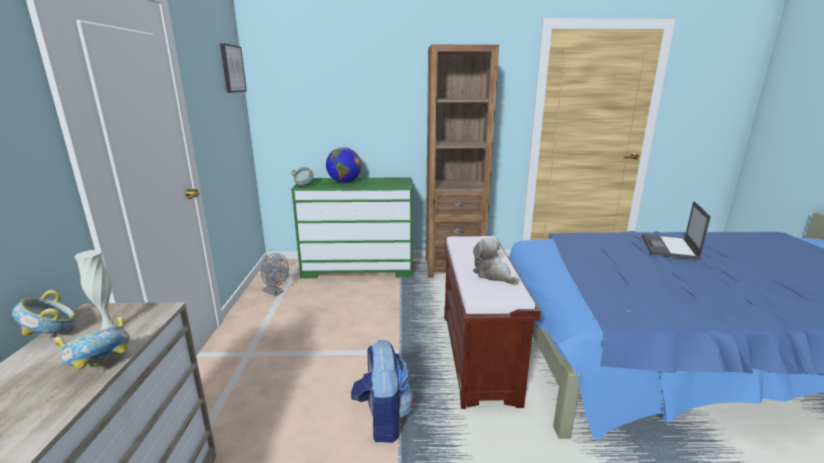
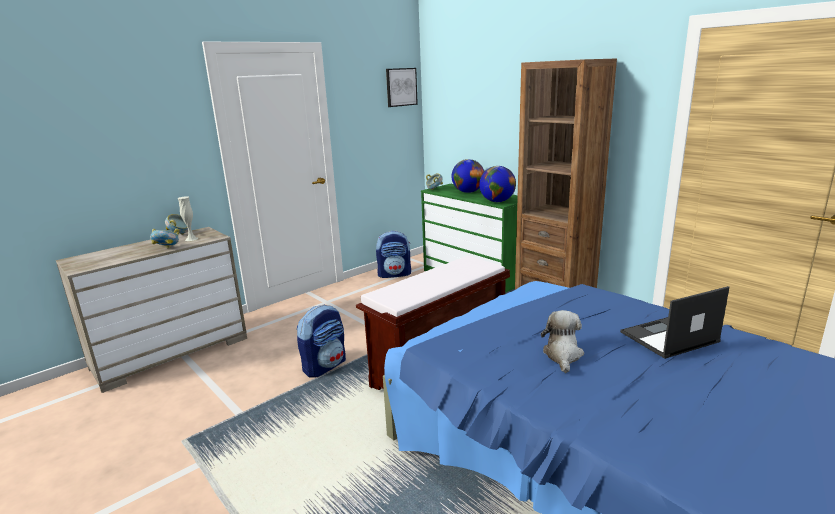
camera: 50 degrees right, 0 degrees up
(275, 292) = (394, 274): grey fan -> backpack
(394, 185) = (497, 201): none -> globe
(493, 275) = (421, 288): plush toy -> plush toy (562, 355)

